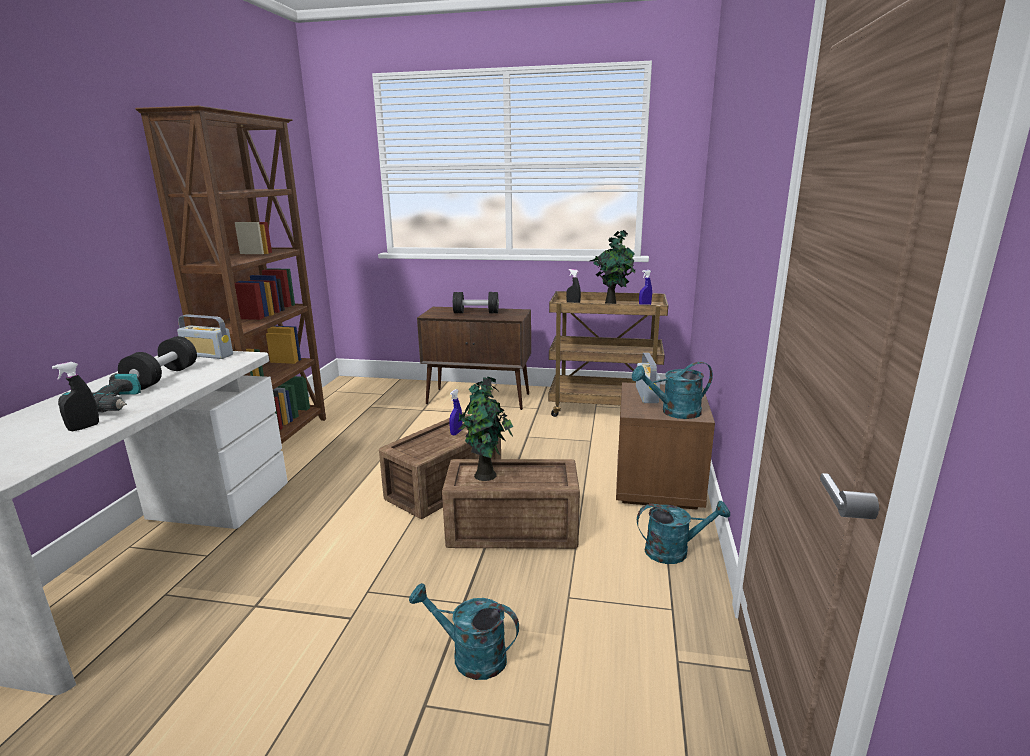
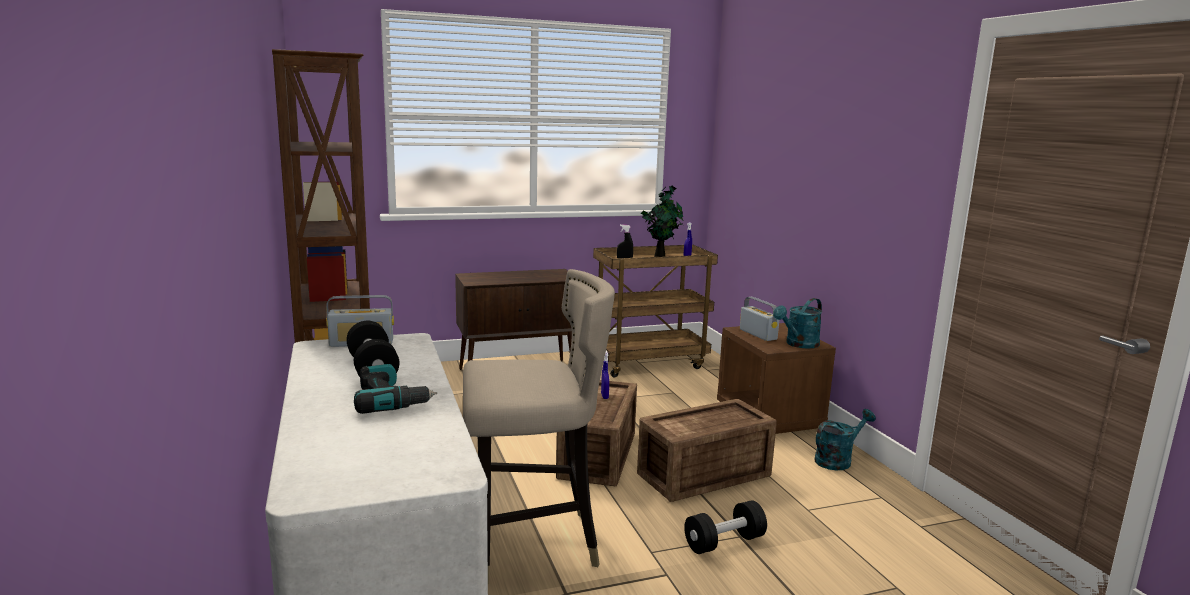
camera: 30 degrees left, 5 degrees down
(84, 427) = (419, 423): black spray bottle -> none
(292, 552) = (532, 544): none -> beige stool
(470, 656) = (793, 568): turquoise watering can -> none
(476, 313) = (518, 276): black dumbbell -> black dumbbell (724, 542)
(487, 476) = (688, 425): potted plant -> none

